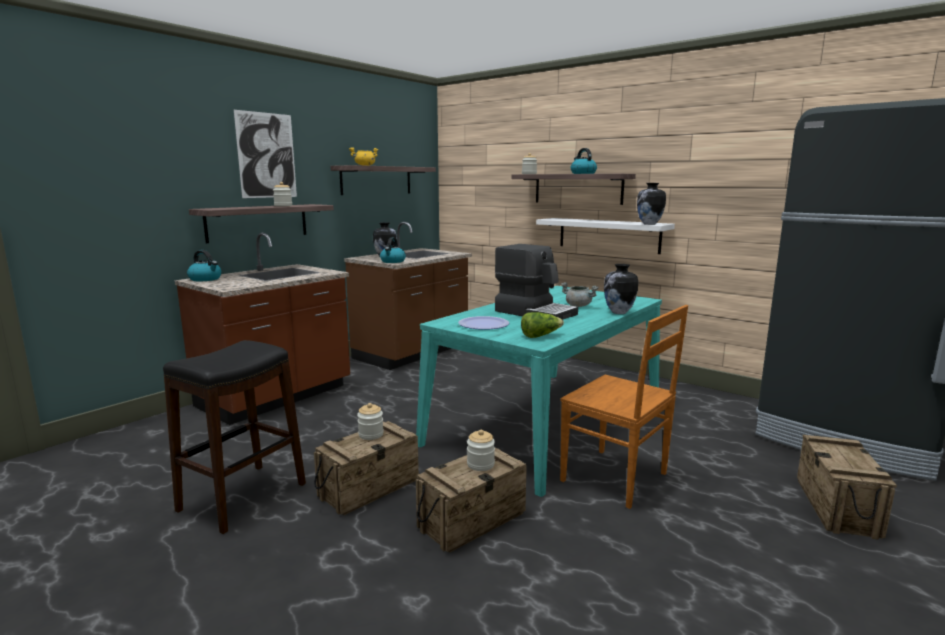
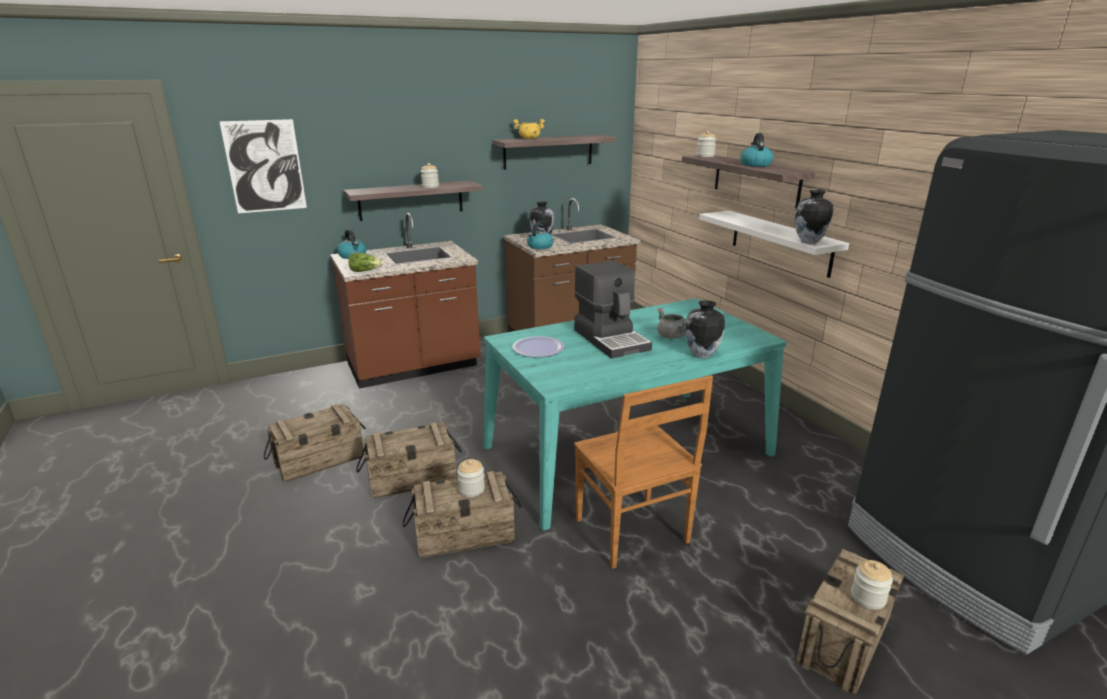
camera: 25 degrees right, 10 degrees up
(243, 497) = (320, 461): black stool -> crate
(266, 155) = (421, 134): picture -> picture (265, 166)
(371, 434) = (415, 434): jar -> jar (868, 597)
(540, 336) = (570, 375): lettuce -> lettuce (365, 271)

